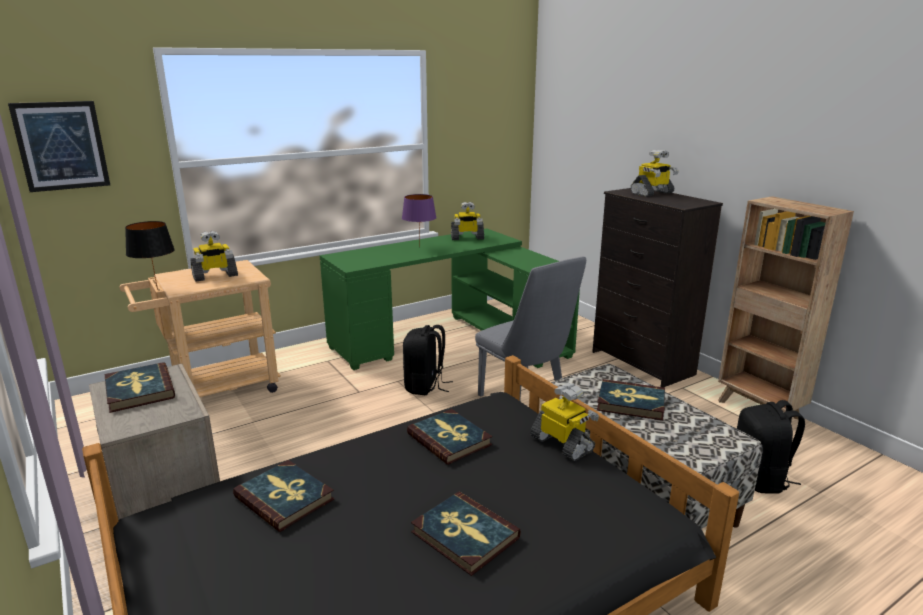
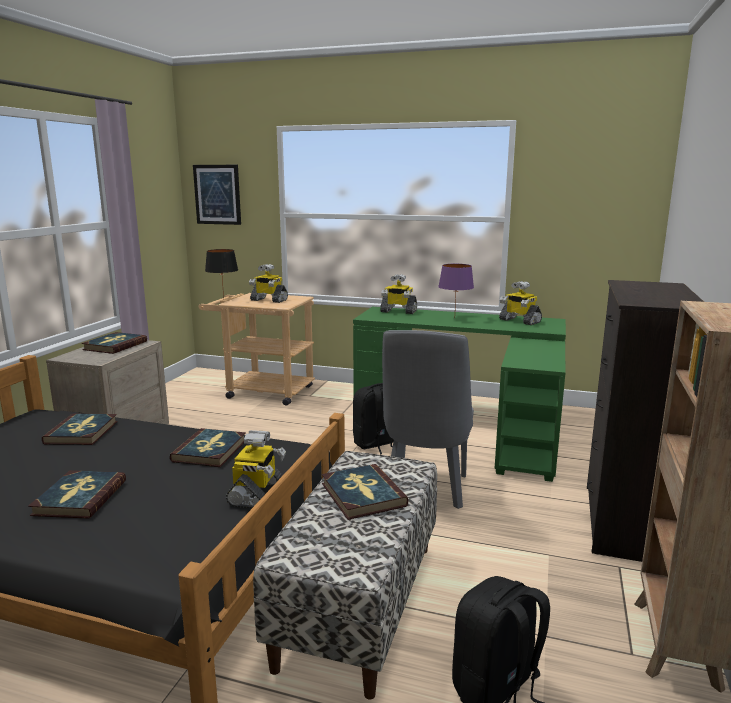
camera: 50 degrees right, 5 degrees down
(652, 193) = (659, 289): toy robot -> toy robot (398, 311)

